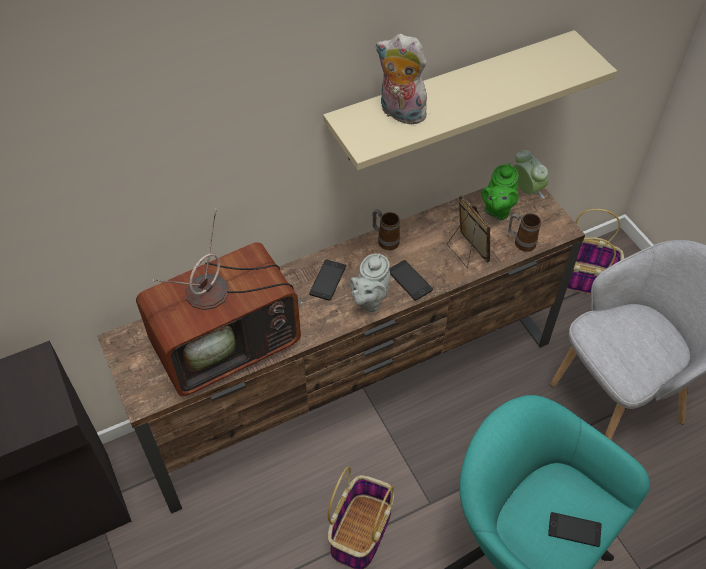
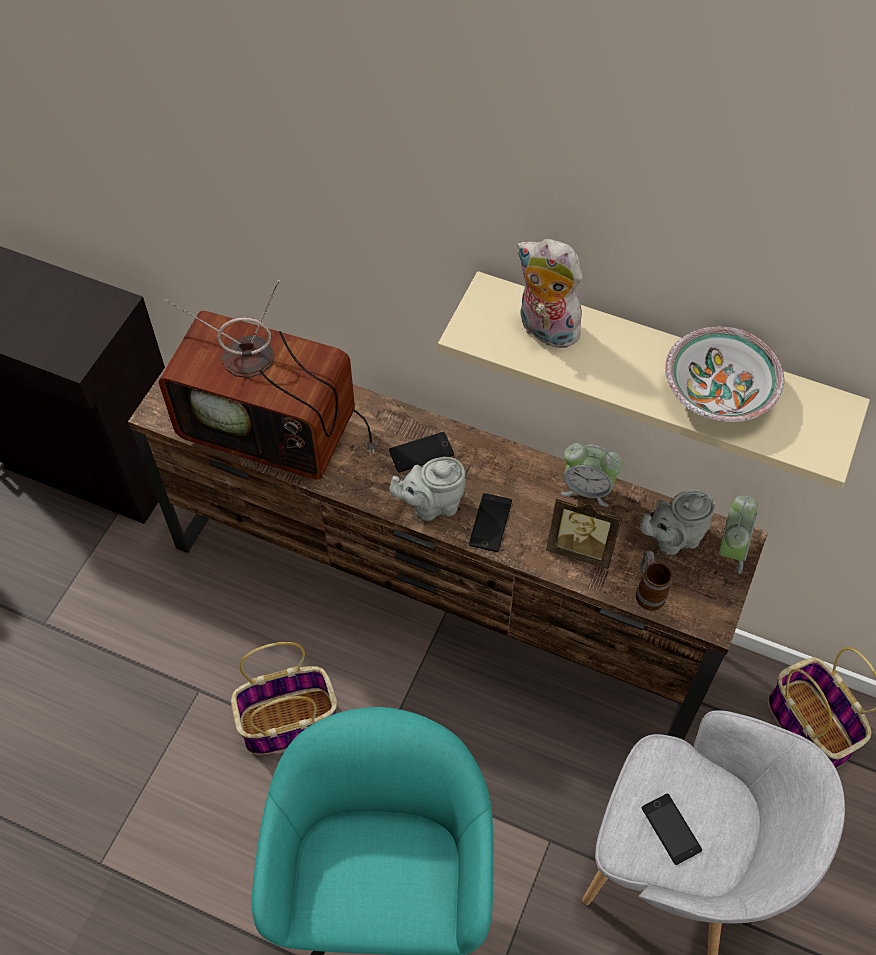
camera: 50 degrees right, 5 degrees up
(385, 240) = (521, 464): mug -> none
(400, 113) = (544, 330): plush toy -> plush toy turned 45 degrees counterclockwise
(430, 222) = (587, 489): none -> alarm clock
(466, 252) = (581, 548): picture frame -> picture frame turned 90 degrees clockwise
(497, 209) = (672, 538): green teapot -> grey teapot
(514, 76) = (718, 391): none -> bowl
(574, 529) = (382, 901): phone -> phone (671, 829)

